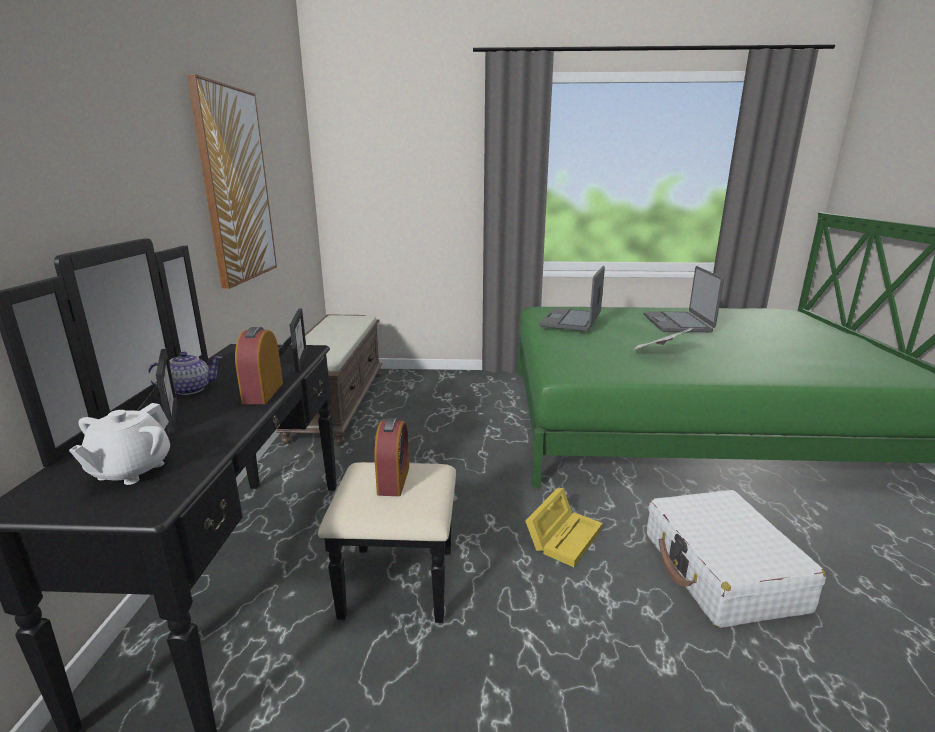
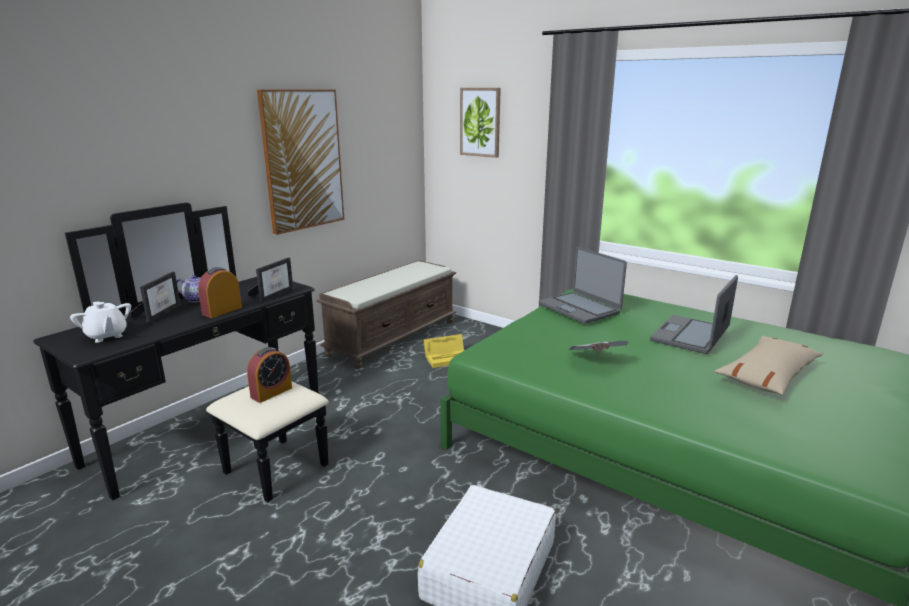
camera: 35 degrees right, 0 degrees up
(130, 470) = (106, 336): white teapot -> white teapot turned 90 degrees counterclockwise
(392, 149) = (480, 122): none -> picture
(564, 536) = (411, 489): yellow storage box -> yellow storage box (448, 358)
(571, 321) = (579, 308): laptop -> laptop turned 90 degrees counterclockwise
(763, 337) = (768, 375): none -> beige pillow

